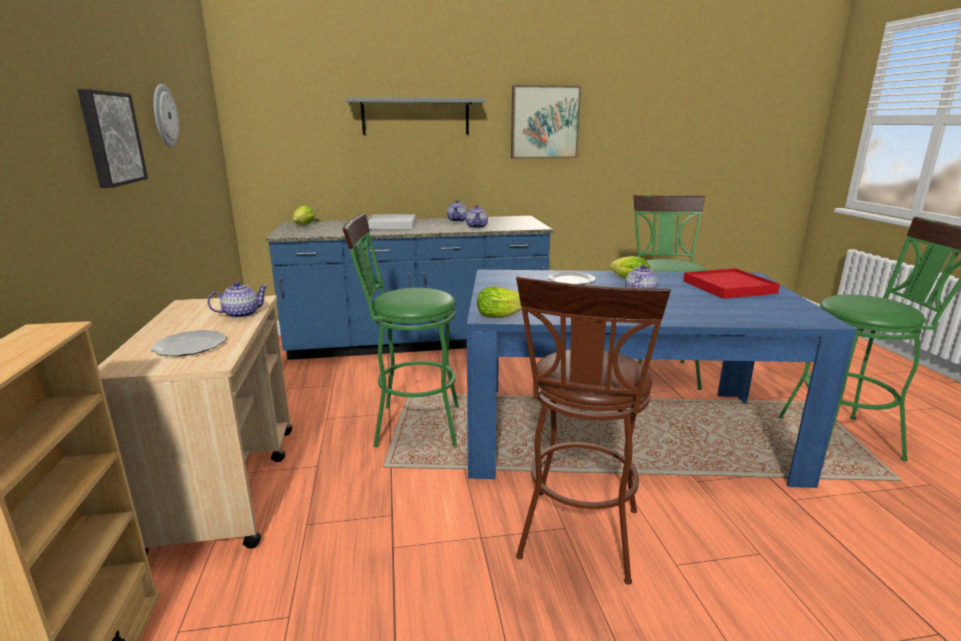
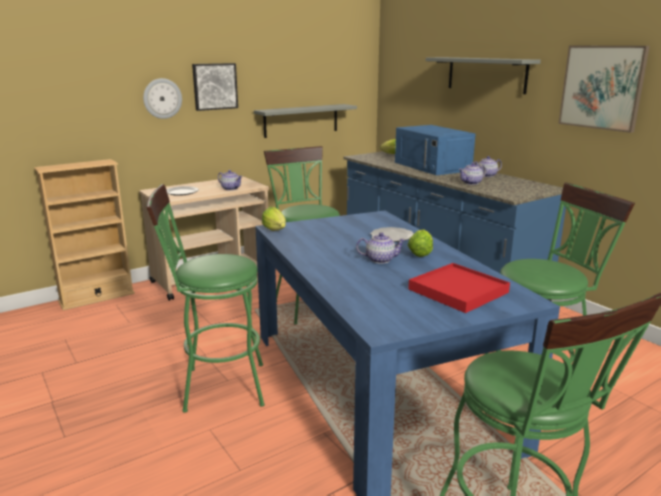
camera: 65 degrees right, 0 degrees up
(164, 116) = (283, 72): wall clock -> wall clock (162, 98)
(190, 195) = (301, 120): none -> grey shelf
(391, 224) = (432, 166): white tray -> blue microwave
(578, 541) = (216, 387): brown stool -> green stool

